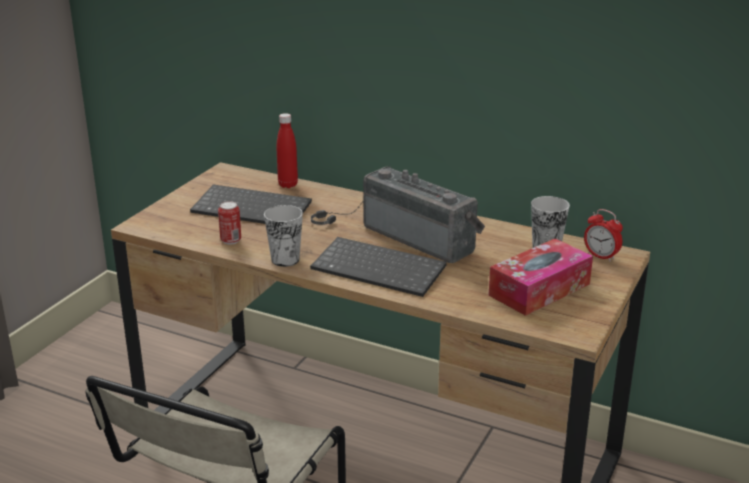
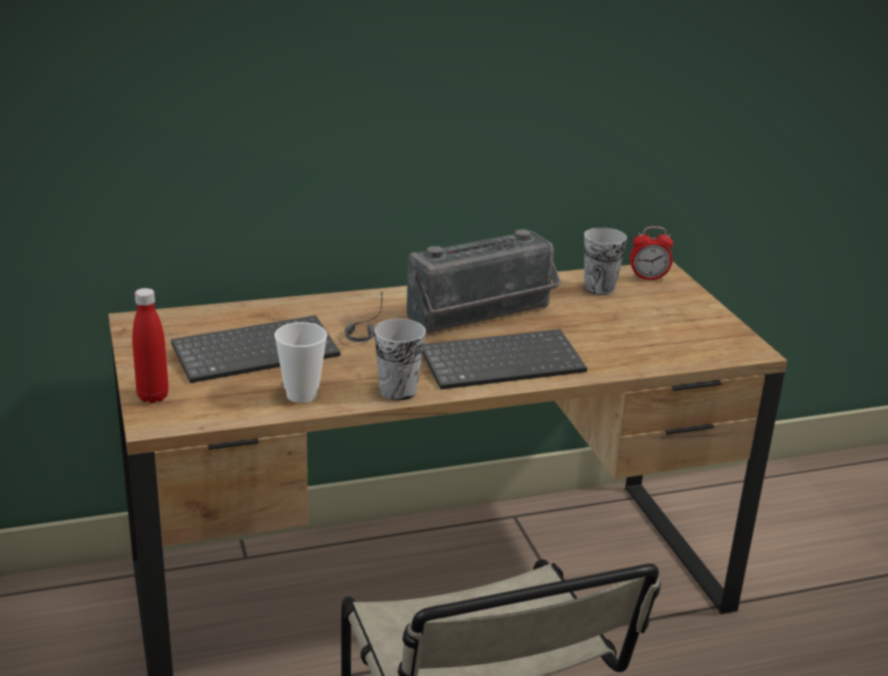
camera: 45 degrees left, 0 degrees up
(231, 241) = (301, 395): can -> cup
(288, 185) = (244, 312): red bottle -> red bottle (153, 397)
(422, 238) = (482, 317): radio -> radio turned 150 degrees clockwise
(539, 289) = (658, 325): tissue box -> none

